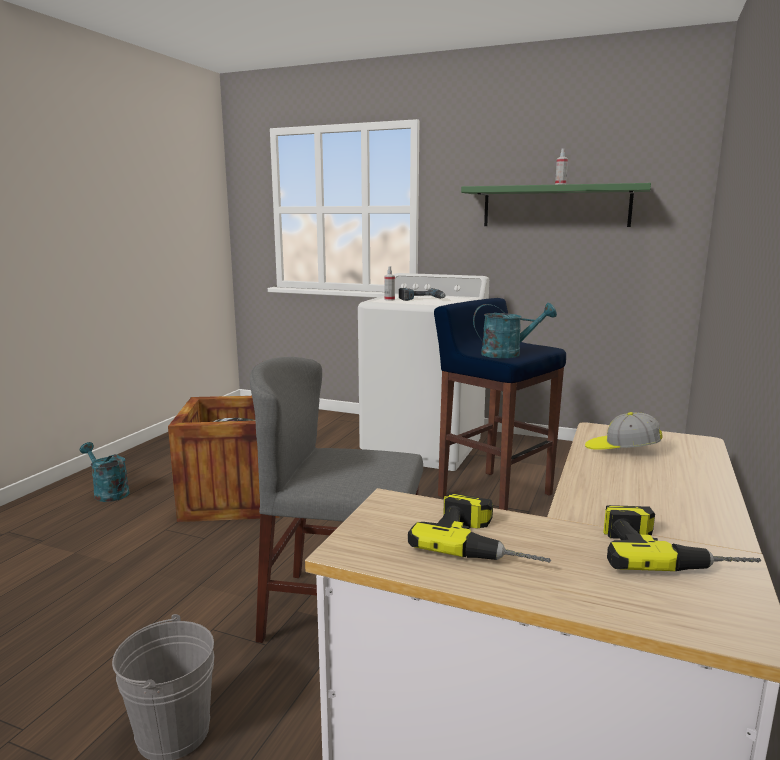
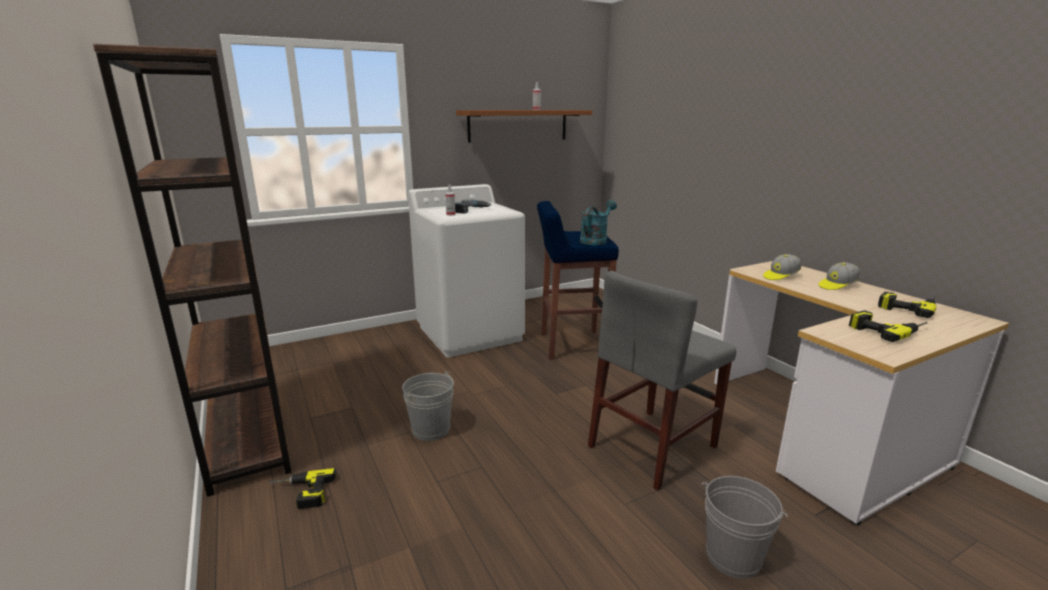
camera: 50 degrees left, 5 degrees up
(108, 492) = (300, 494): turquoise watering can -> power drill
(158, 450) = (247, 436): none -> brown bookcase
(235, 498) = (431, 430): crate -> grey bucket
(555, 206) = (518, 125): green shelf -> brown shelf
(667, 487) = (837, 285): none -> cap

